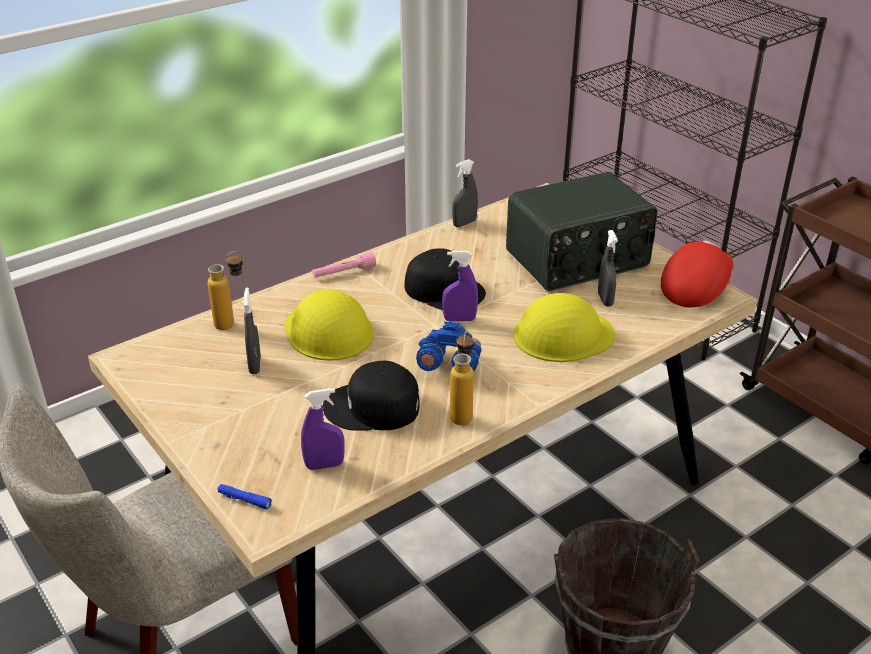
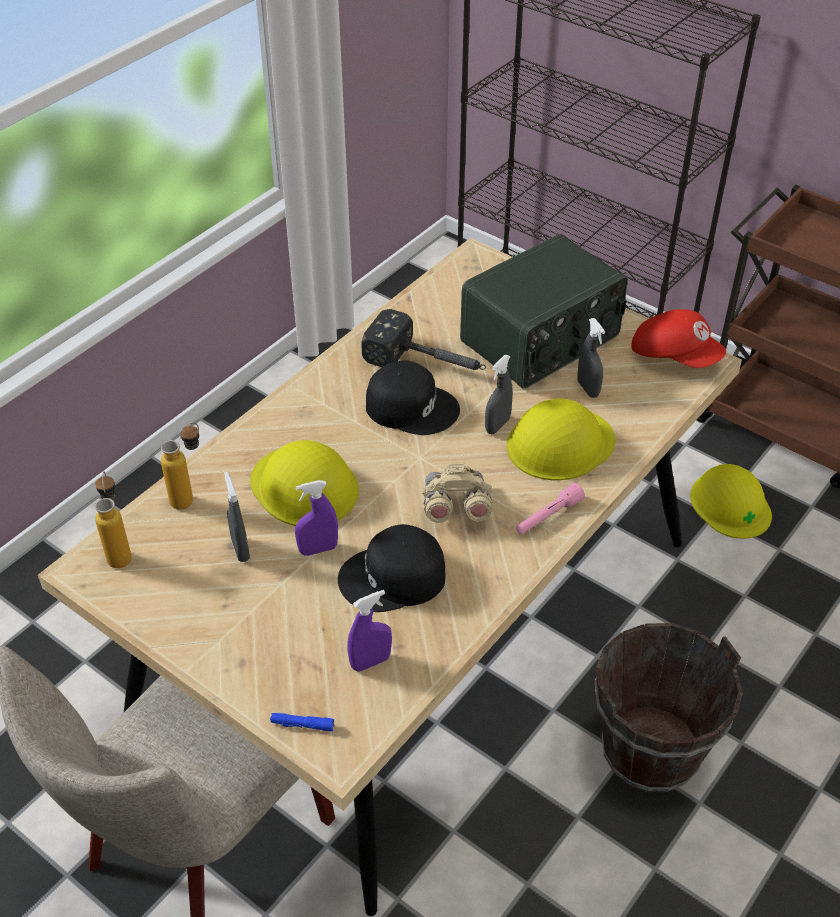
camera: 15 degrees left, 10 degrees up
(344, 272) = (290, 403): pink flashlight -> pink flashlight (548, 516)
(449, 366) = (455, 508): blue binoculars -> beige binoculars
(459, 319) = (443, 444): purple spray bottle -> purple spray bottle (318, 549)
(462, 412) = (490, 564): bottle -> bottle (120, 552)
(464, 223) = (399, 311): grey spray bottle -> grey spray bottle (497, 425)
(472, 262) = (428, 363): none -> hammer
(695, 287) = (675, 355): red cap -> red cap turned 105 degrees clockwise
(755, 459) = (730, 504): none -> yellow hard hat

